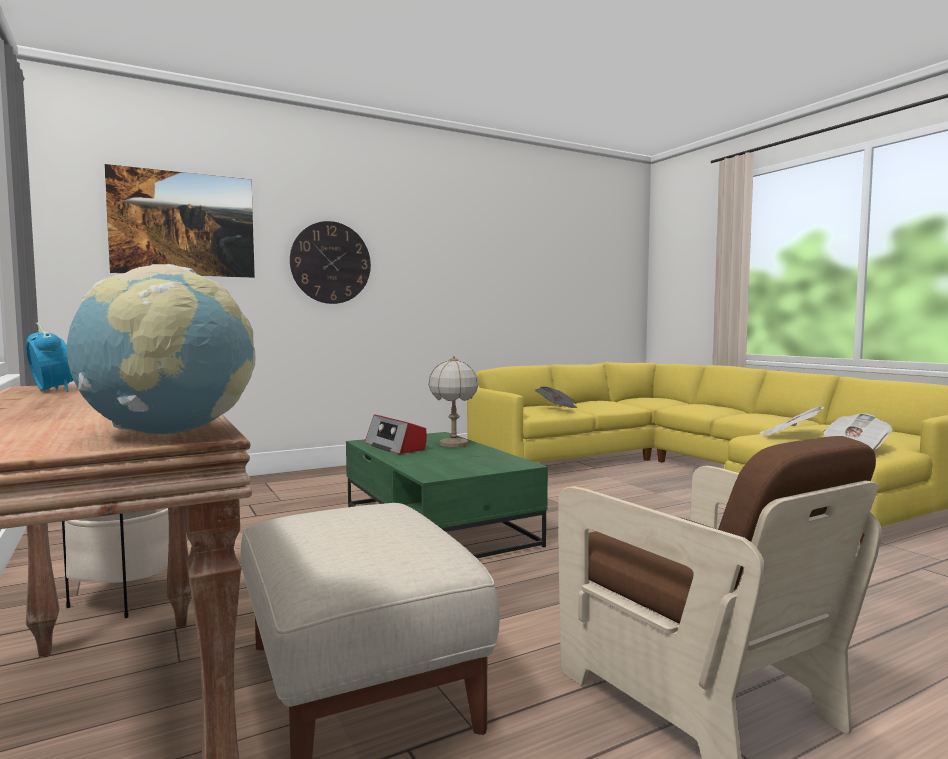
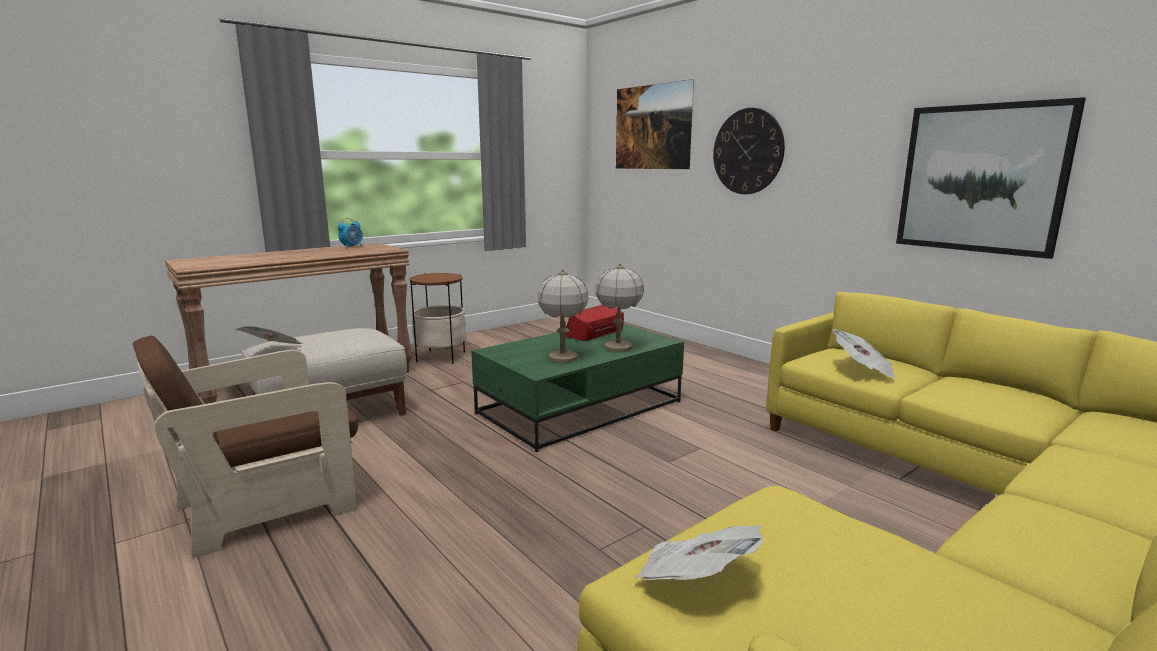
camera: 80 degrees right, 10 degrees up
(168, 434) = (197, 266): globe -> none
(478, 457) = (563, 358): none -> table lamp
(506, 290) = (981, 179): none -> picture
(789, 436) = (796, 530): newspaper -> newspaper (274, 351)

